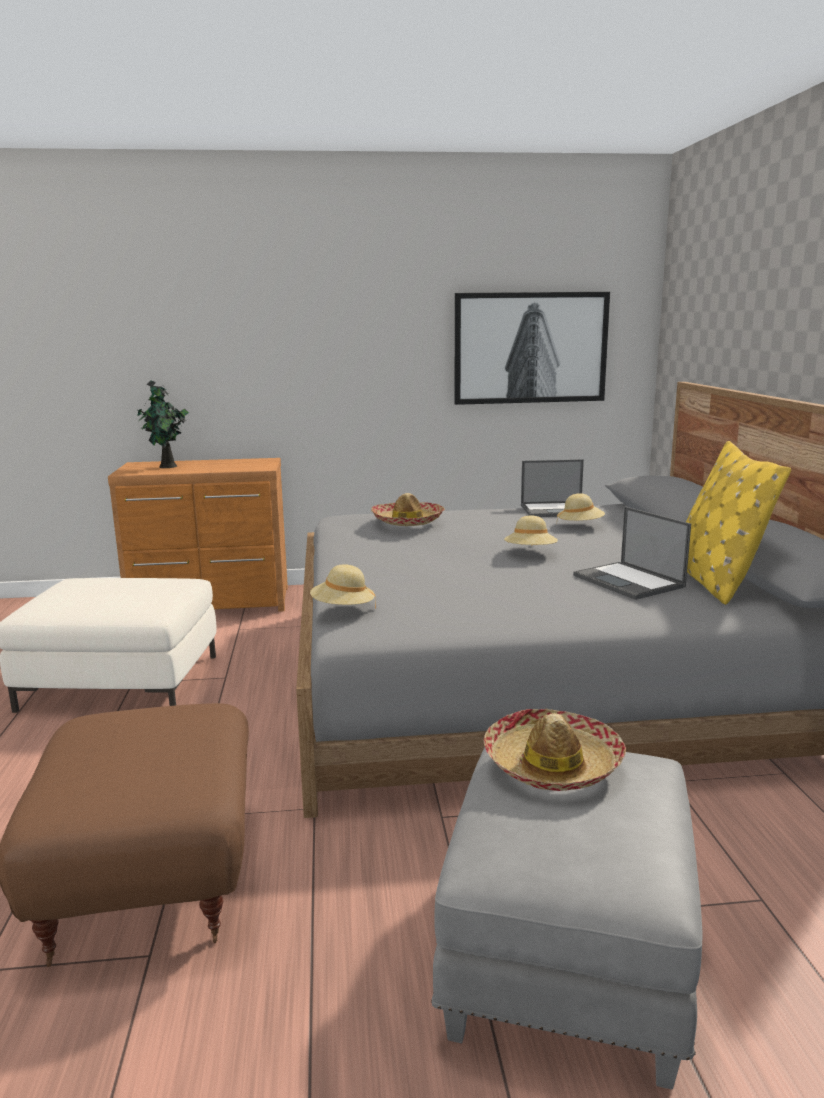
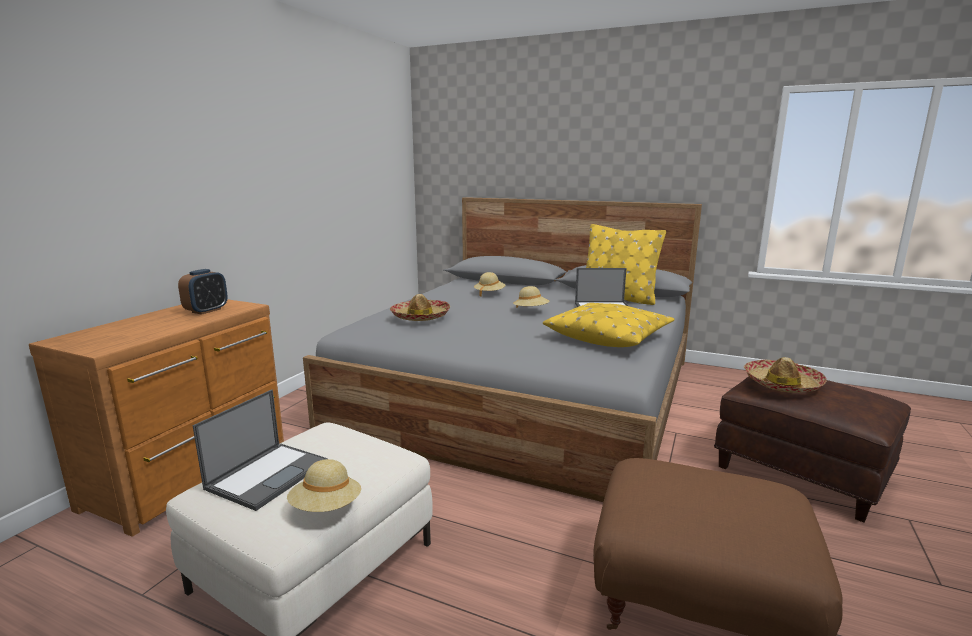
camera: 60 degrees left, 0 degrees up
(167, 467) = (127, 331): potted plant -> none
(237, 465) = (206, 311): none -> alarm clock
(343, 609) = (584, 368): beige hat -> beige hat (326, 508)
(490, 603) = (608, 336): none -> yellow pillow
(530, 348) = (362, 178): picture -> none
(557, 510) = (449, 290): laptop -> laptop (268, 474)
(564, 952) = (799, 472): grey ottoman -> brown ottoman

